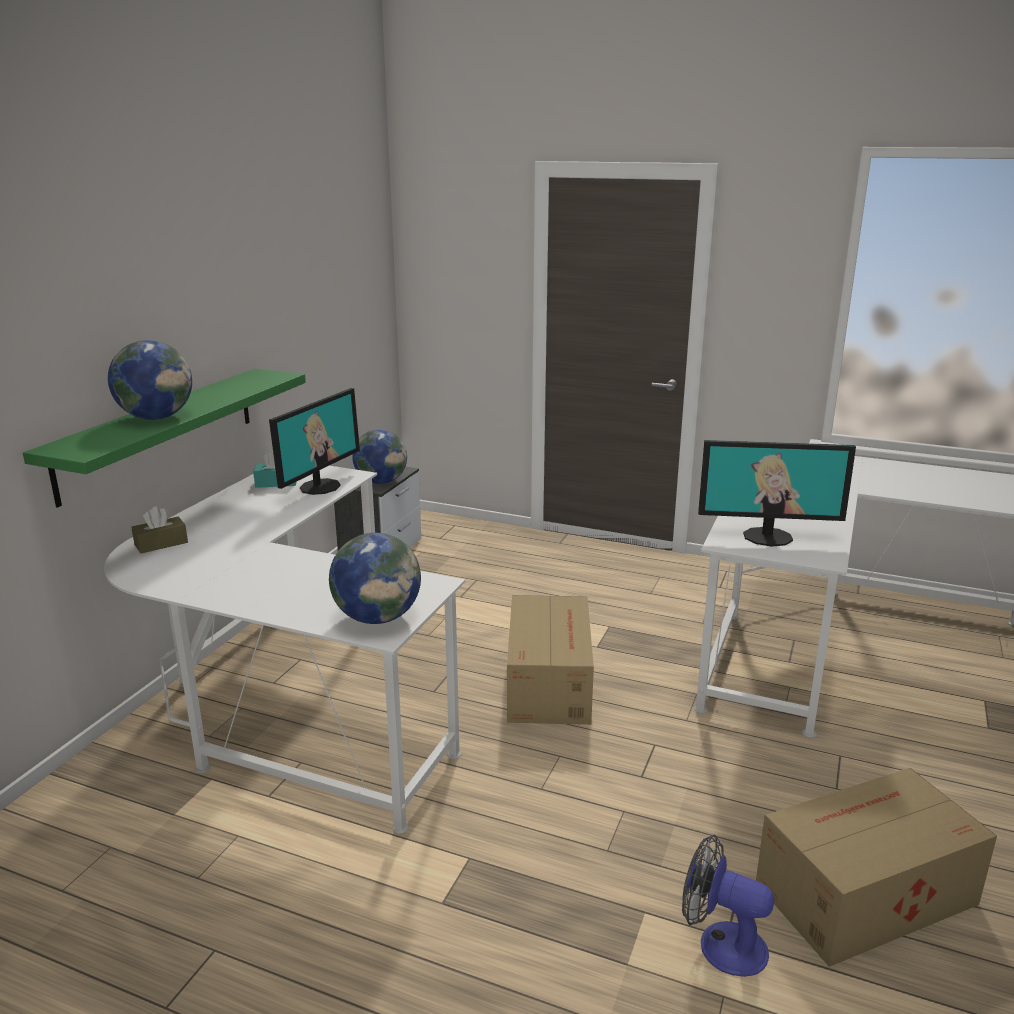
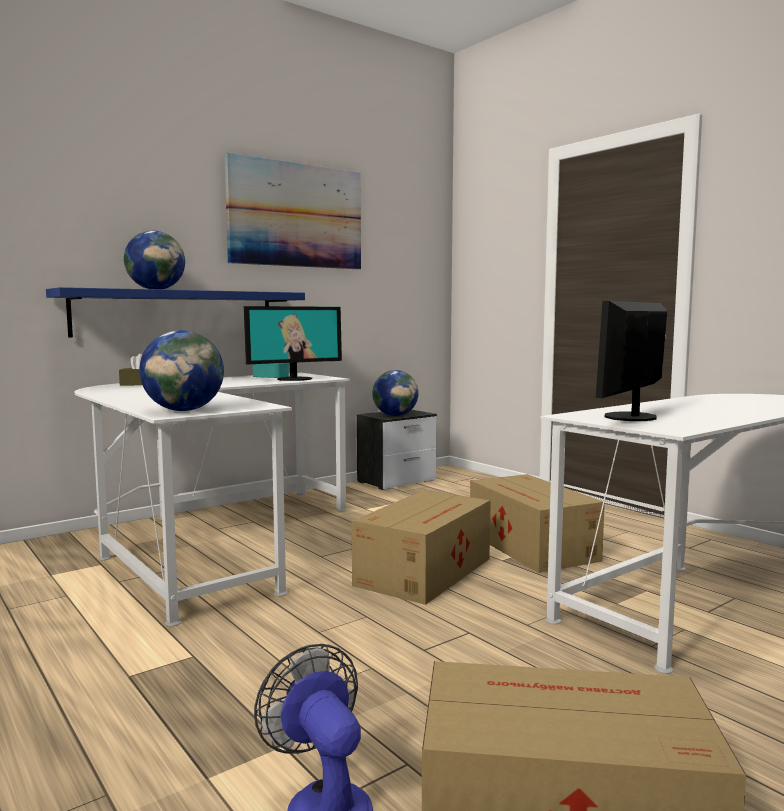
camera: 30 degrees right, 15 degrees down
(160, 432) = (176, 313): green shelf -> blue shelf
(258, 262) = (296, 215): none -> picture
(604, 621) = (532, 547): none -> cardboard box
(767, 536) = (631, 417): monitor -> monitor turned 90 degrees clockwise

